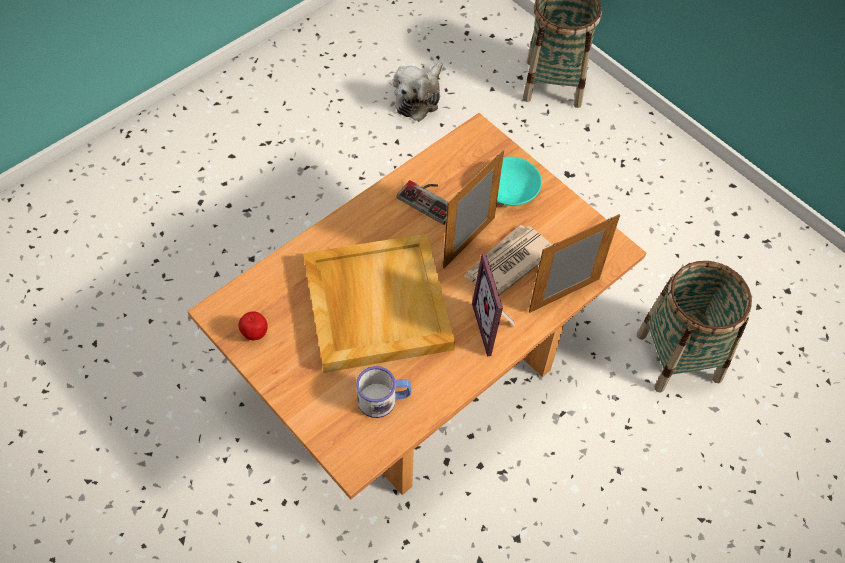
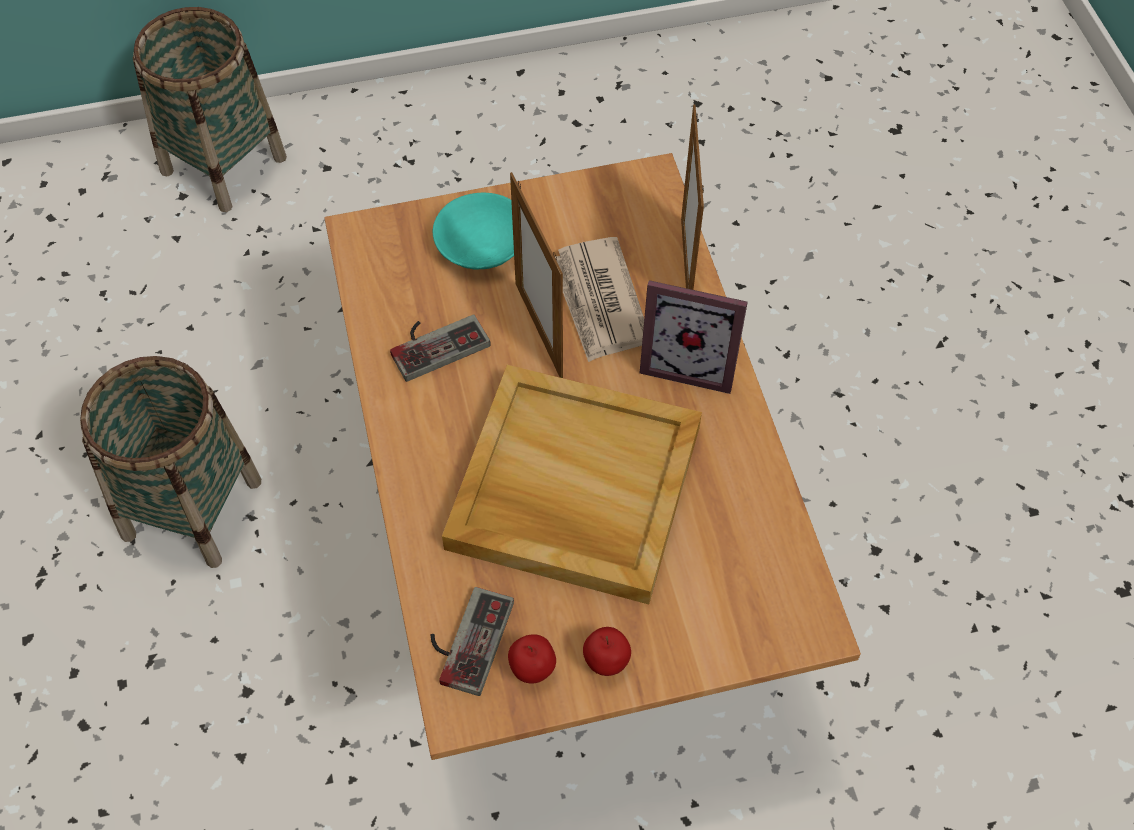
camera: 60 degrees left, 0 degrees up
(258, 296) = (465, 638): none -> game controller
(277, 367) = (606, 663): none -> apple
(384, 399) = (732, 545): mug -> none
(419, 98) = (120, 332): plush toy -> none
(678, 356) = (721, 253): basket -> basket (192, 508)

